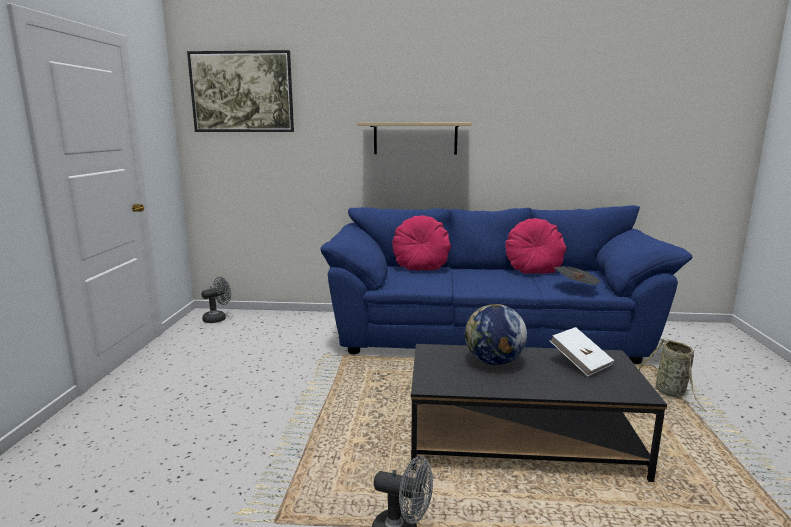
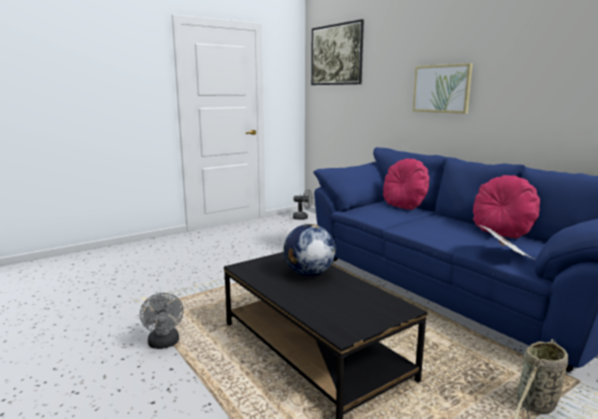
camera: 50 degrees right, 0 degrees up
(415, 138) = (441, 88): beige shelf -> picture
(580, 363) = (362, 300): white book -> none

